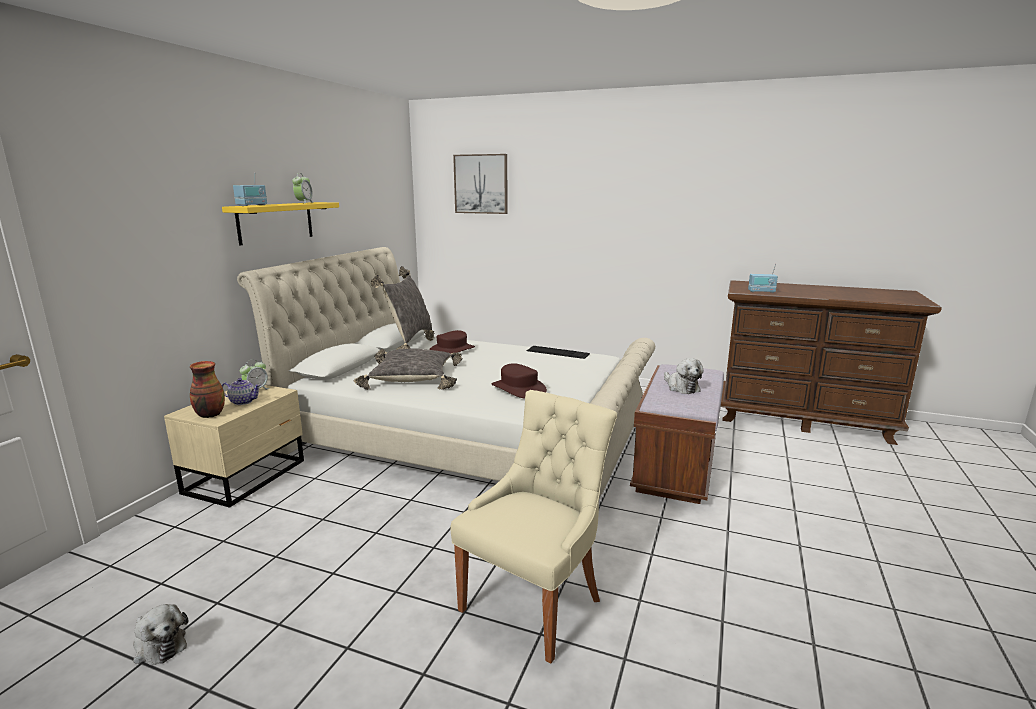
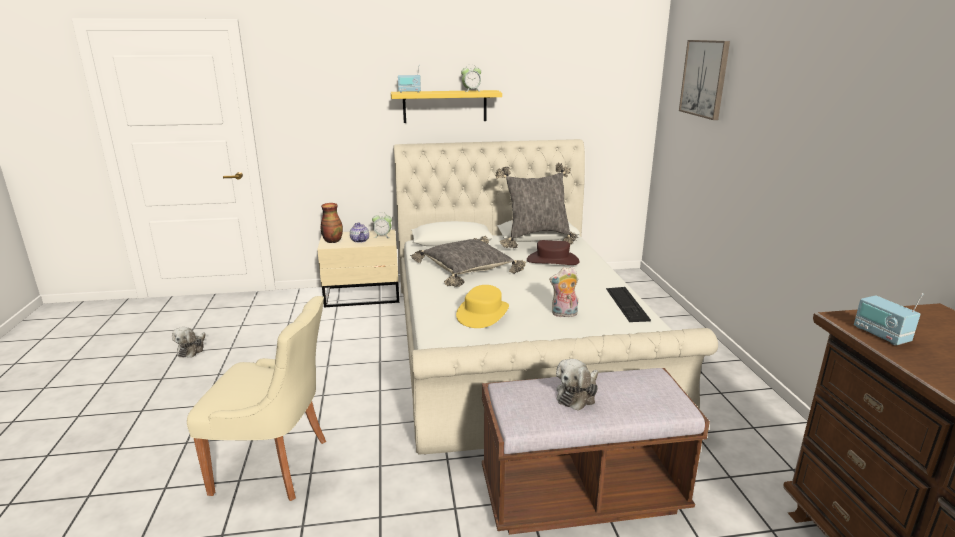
camera: 60 degrees right, 5 degrees up
(519, 389) = (483, 313): brown hat -> yellow hat
(550, 370) = (564, 314): none -> plush toy

